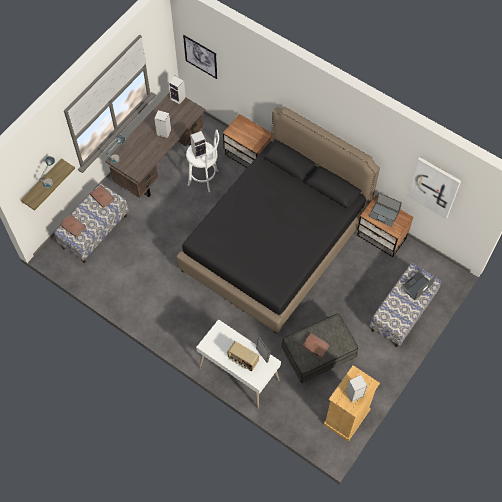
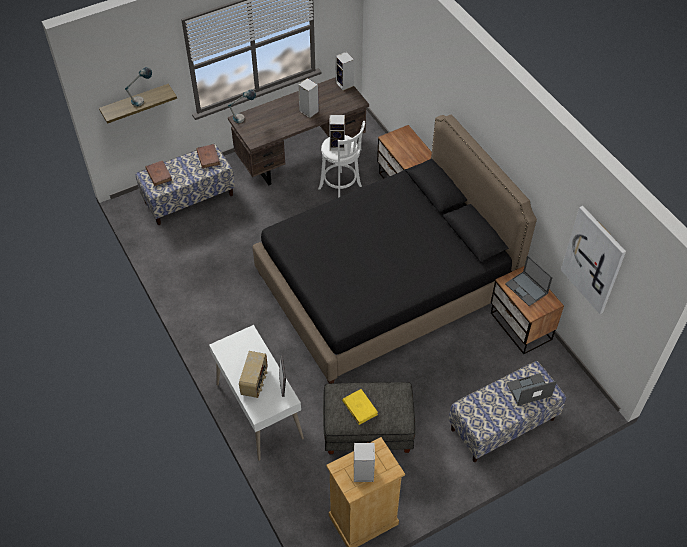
camera: 25 degrees right, 10 degrees down
(200, 56) = (383, 38): picture -> none
(243, 360) = (255, 382): radio -> radio turned 135 degrees counterclockwise
(315, 346) = (359, 407): brown book -> yellow book

